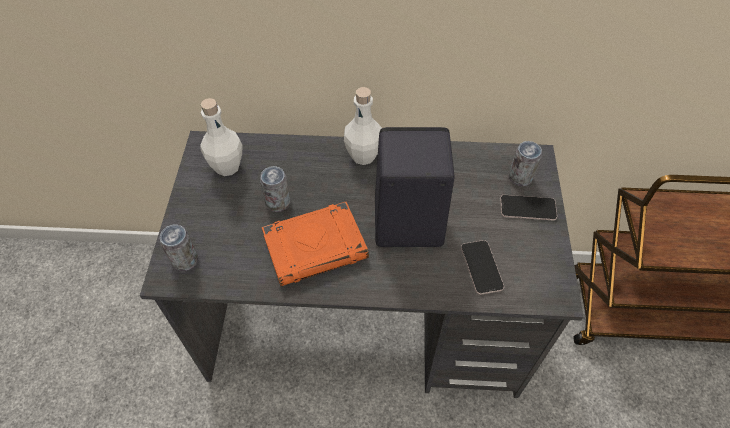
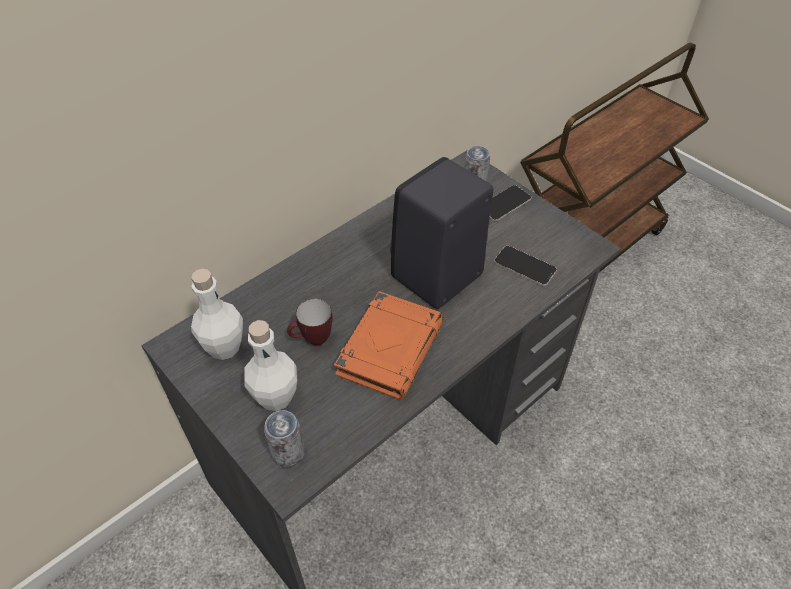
camera: 45 degrees left, 5 degrees down
(278, 202) = (312, 340): can -> mug
(363, 156) = (338, 252): white bottle -> white bottle (276, 397)

